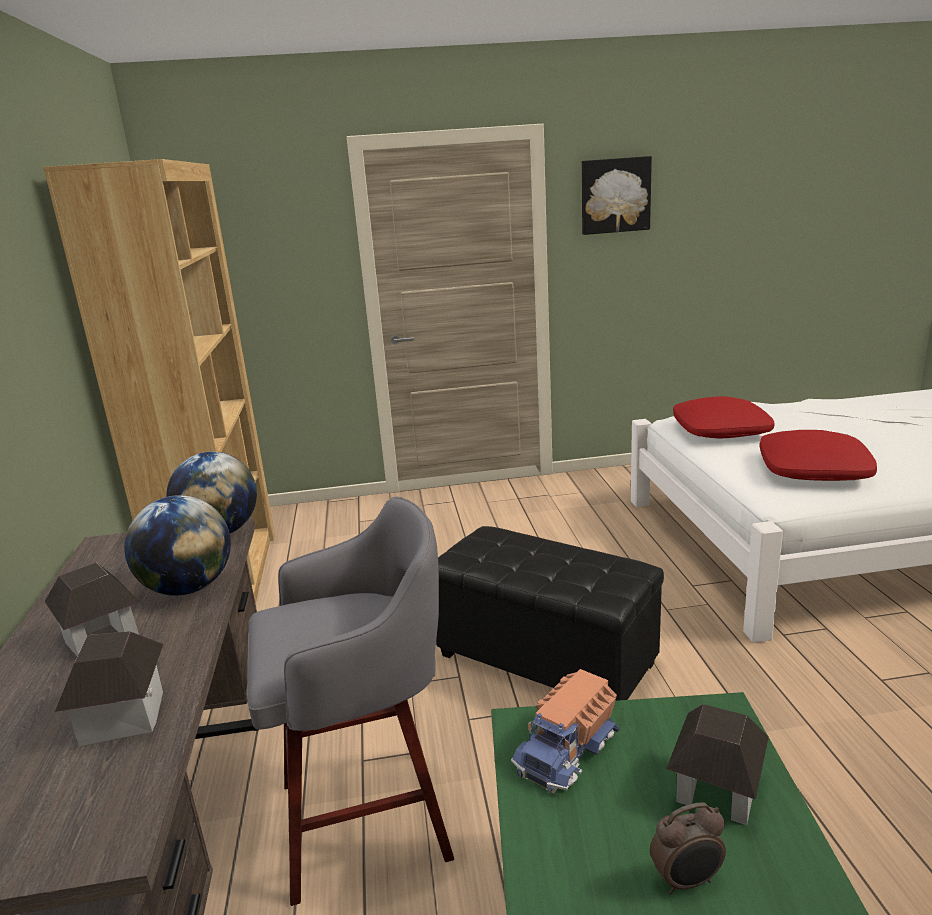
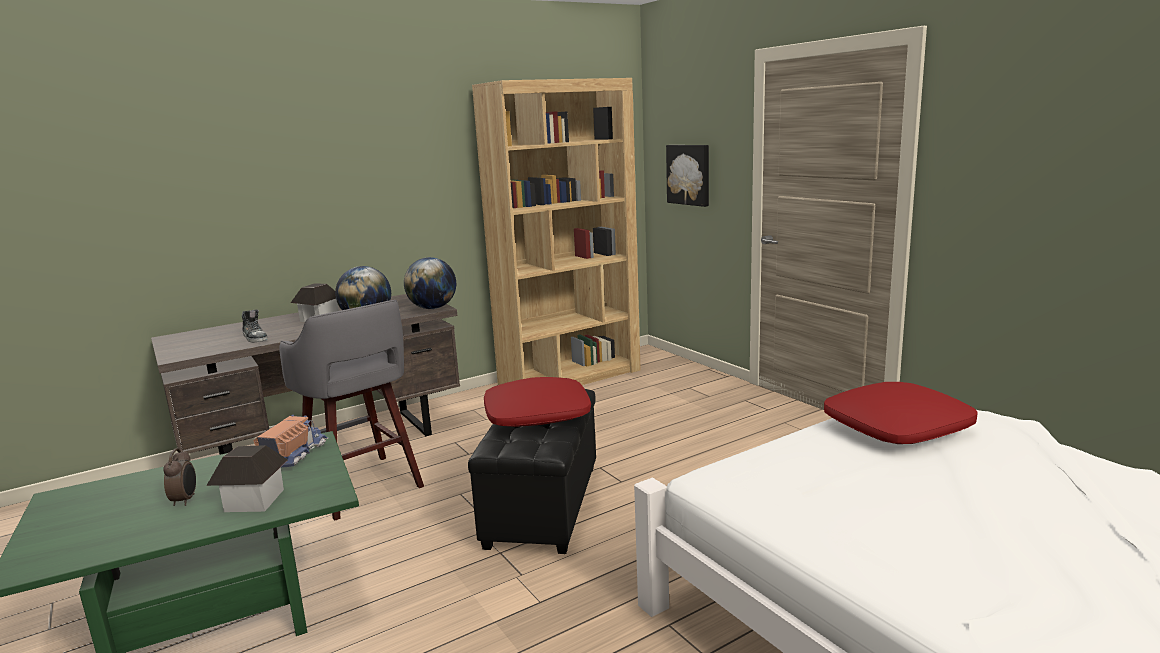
camera: 65 degrees right, 5 degrees down
(123, 716) = (255, 338): toy house -> shoe
(568, 750) = (292, 456): toy truck -> toy truck turned 90 degrees clockwise
(615, 195) = (1004, 112): picture -> picture (689, 174)
(687, 881) = (185, 500): alarm clock -> alarm clock turned 150 degrees counterclockwise
(814, 470) = (820, 489): red pillow -> red pillow (537, 415)

